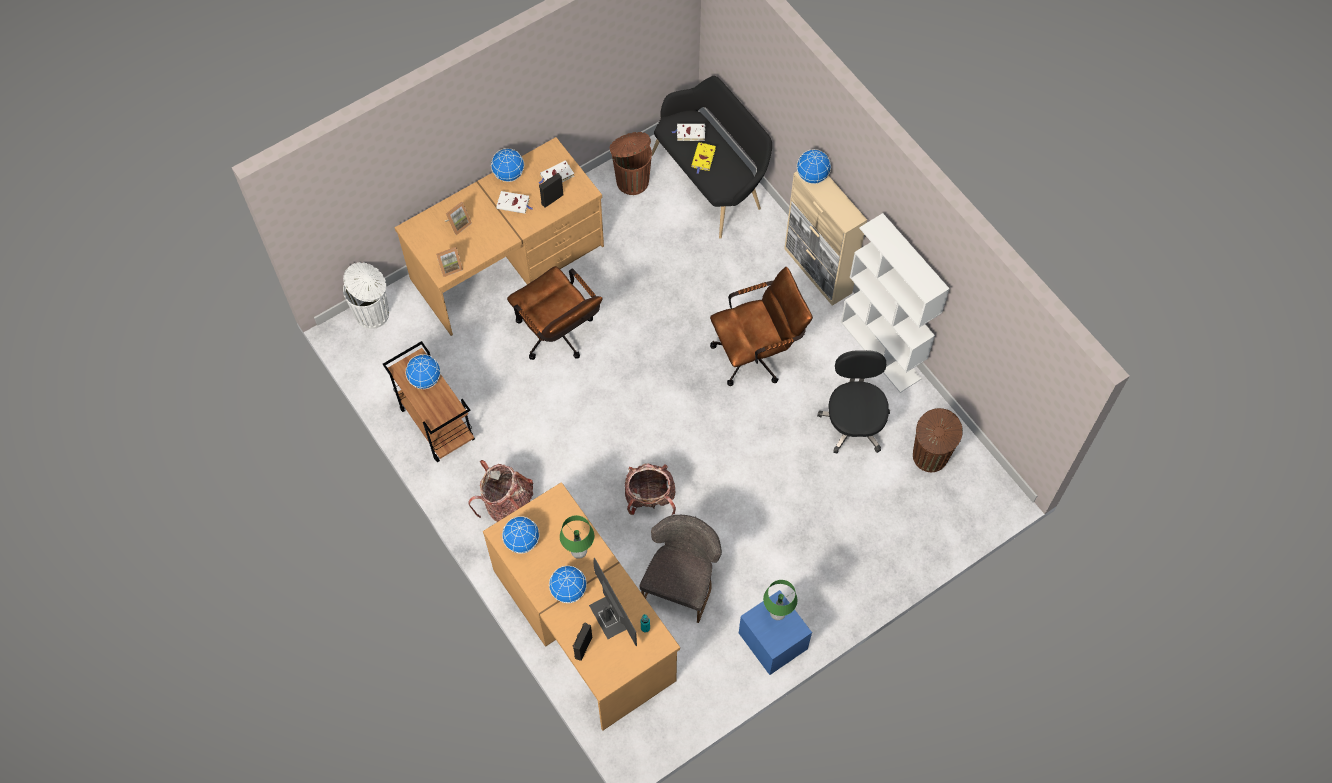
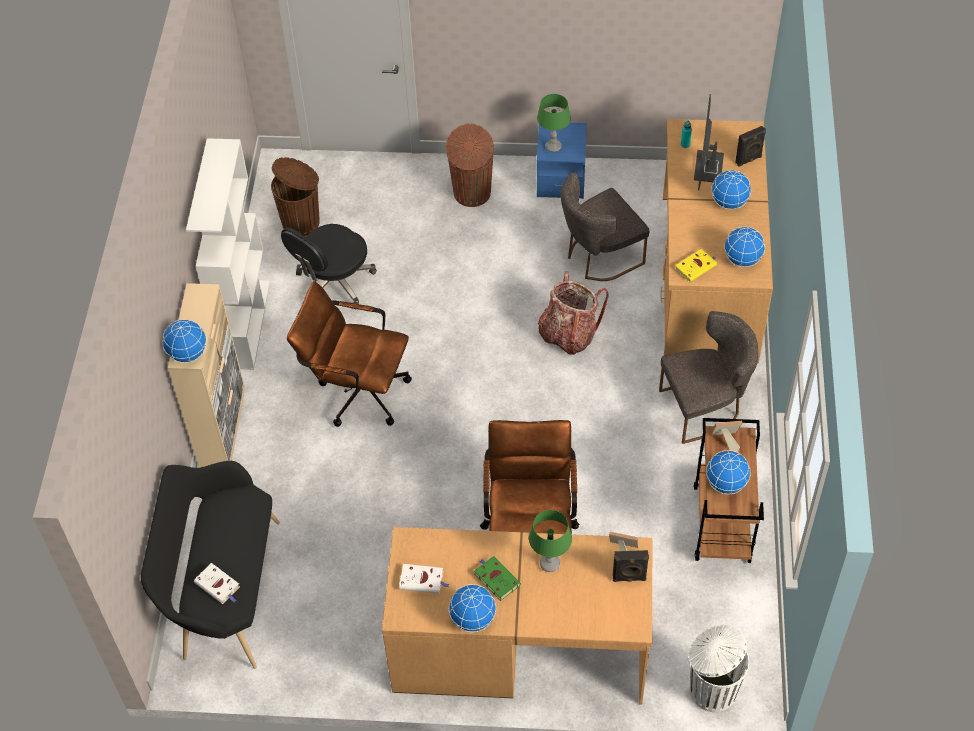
camera: 140 degrees left, 10 degrees down
(458, 224) = (576, 596): picture frame -> picture frame (725, 441)
(507, 504) = (704, 408): backpack -> grey chair
(514, 204) = (496, 579): white book -> green book
(551, 199) = (450, 557): black speaker -> black speaker (629, 578)
(579, 551) = (696, 225): green table lamp -> green table lamp (549, 564)
(632, 180) = (304, 651): brown trash can -> brown trash can (472, 194)
(703, 159) = (234, 546): yellow book -> yellow book (696, 267)

